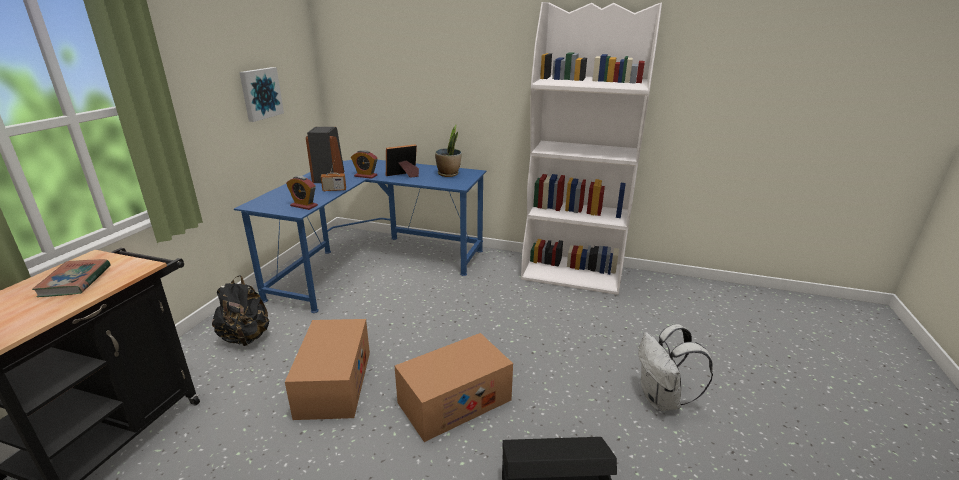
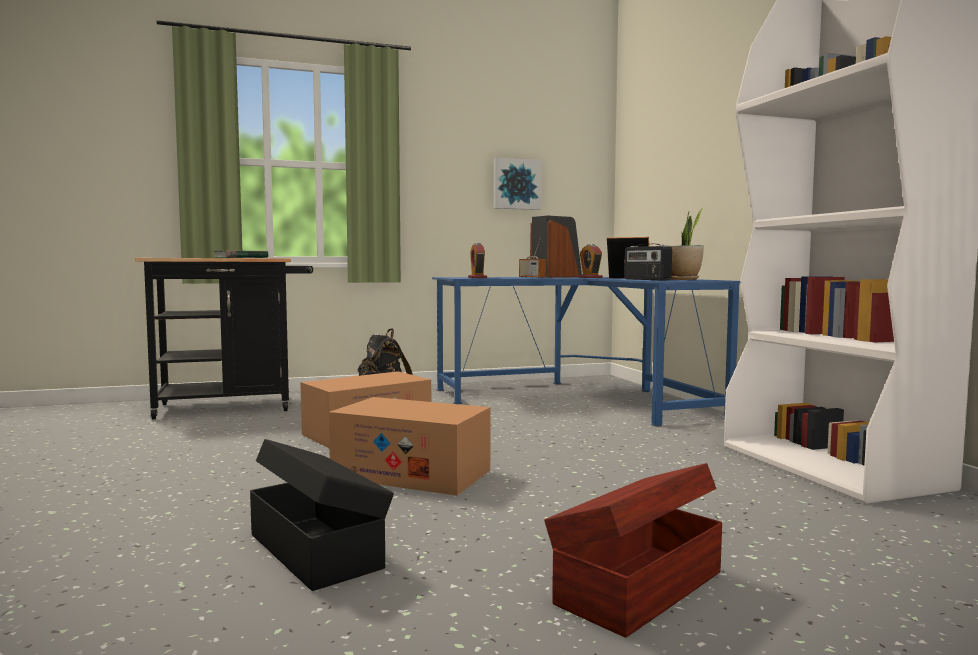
camera: 55 degrees right, 20 degrees down
(437, 182) = (646, 279): none -> radio
(662, 400) = (636, 587): white backpack -> brown storage box

